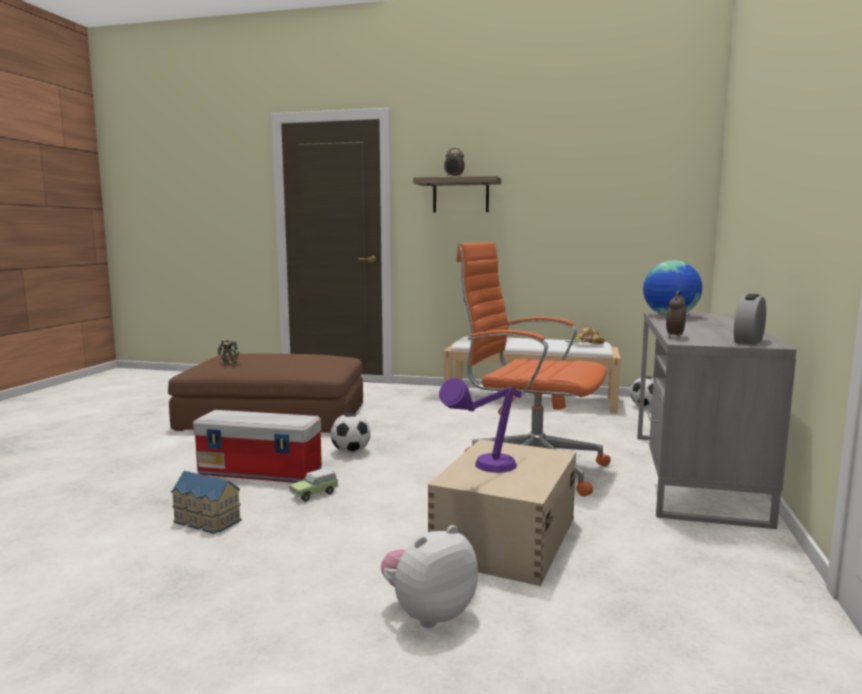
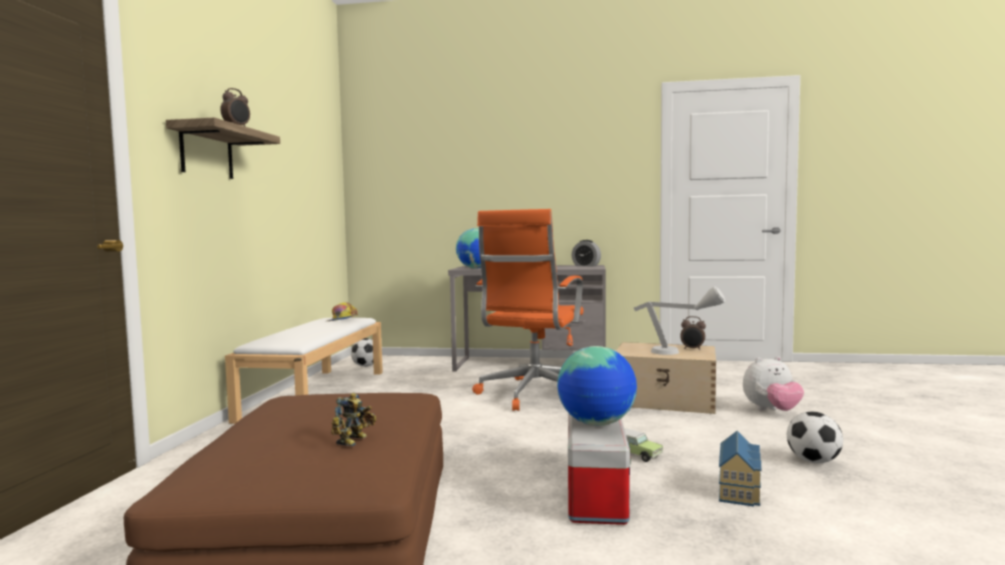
camera: 95 degrees left, 5 degrees down
(244, 416) = (597, 424): none -> globe
(350, 452) = (508, 453): football -> football (813, 461)
(428, 613) = (771, 411): plush toy -> plush toy turned 60 degrees counterclockwise
(483, 471) = (679, 353): purple table lamp -> grey table lamp
(674, 336) = (576, 268): alarm clock -> alarm clock (692, 349)

